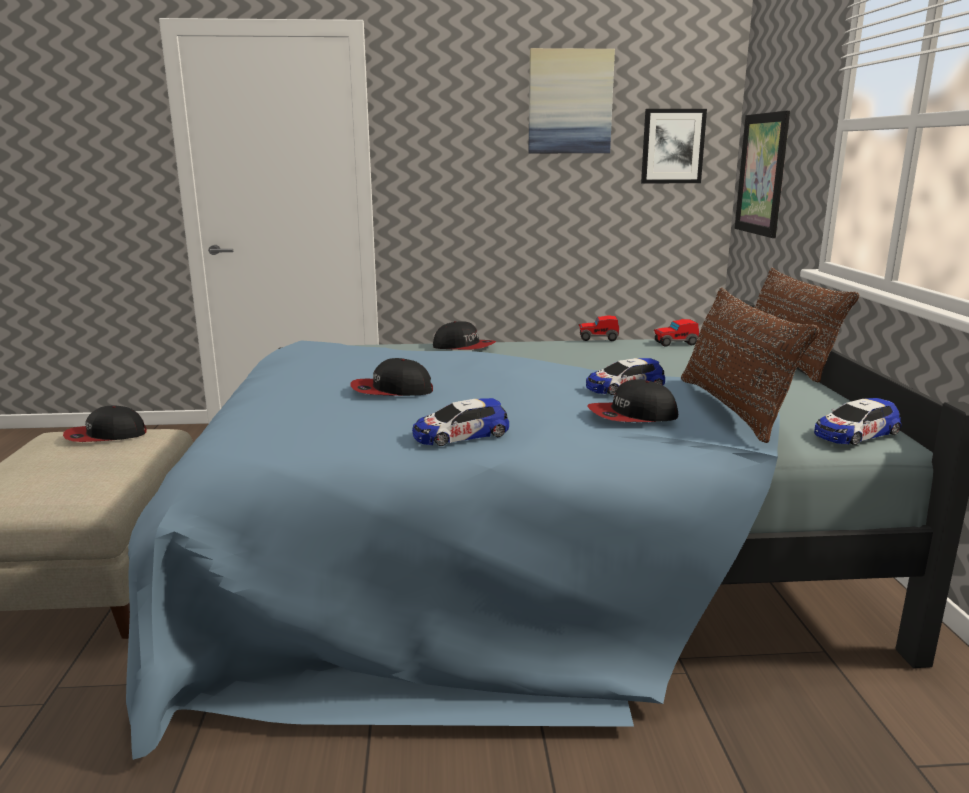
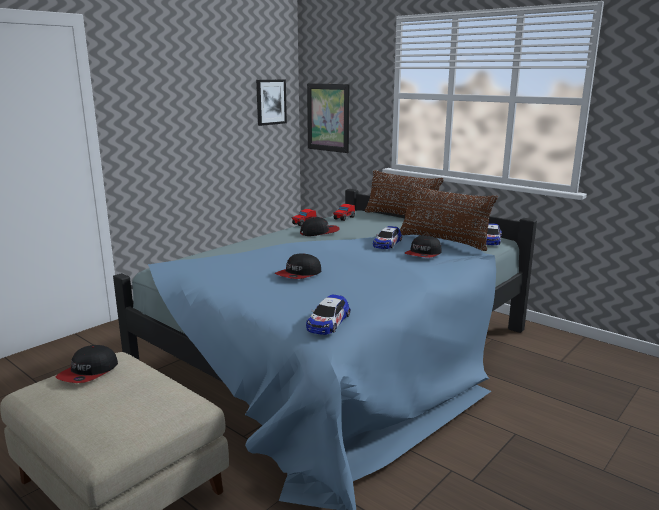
camera: 45 degrees left, 0 degrees up
(460, 434) = (389, 282): toy car -> toy car (328, 322)
(464, 347) = (253, 244): cap -> cap (319, 232)
(570, 102) = (218, 76): picture -> none

